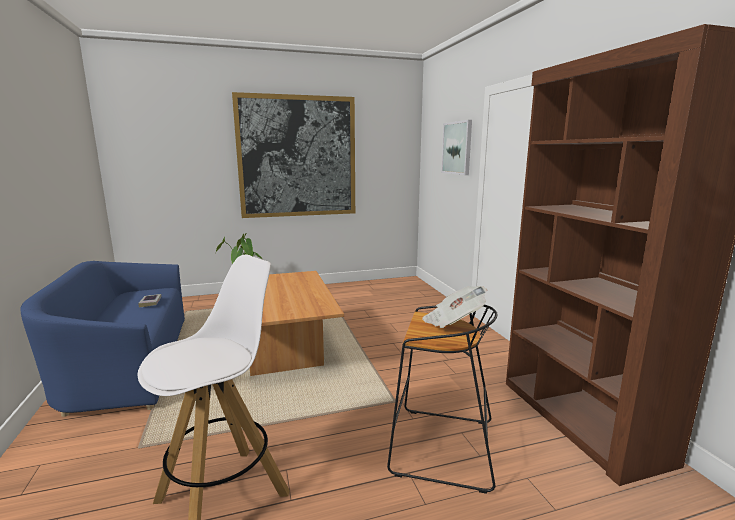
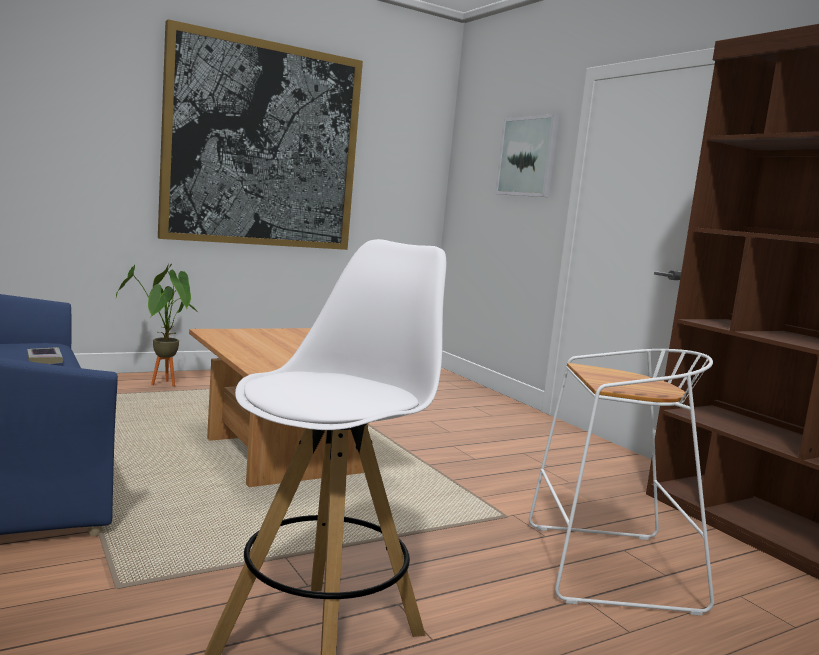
camera: 15 degrees left, 5 degrees down
(440, 447) = (606, 568): black stool -> white stool
(453, 321) = (633, 373): newspaper -> none

